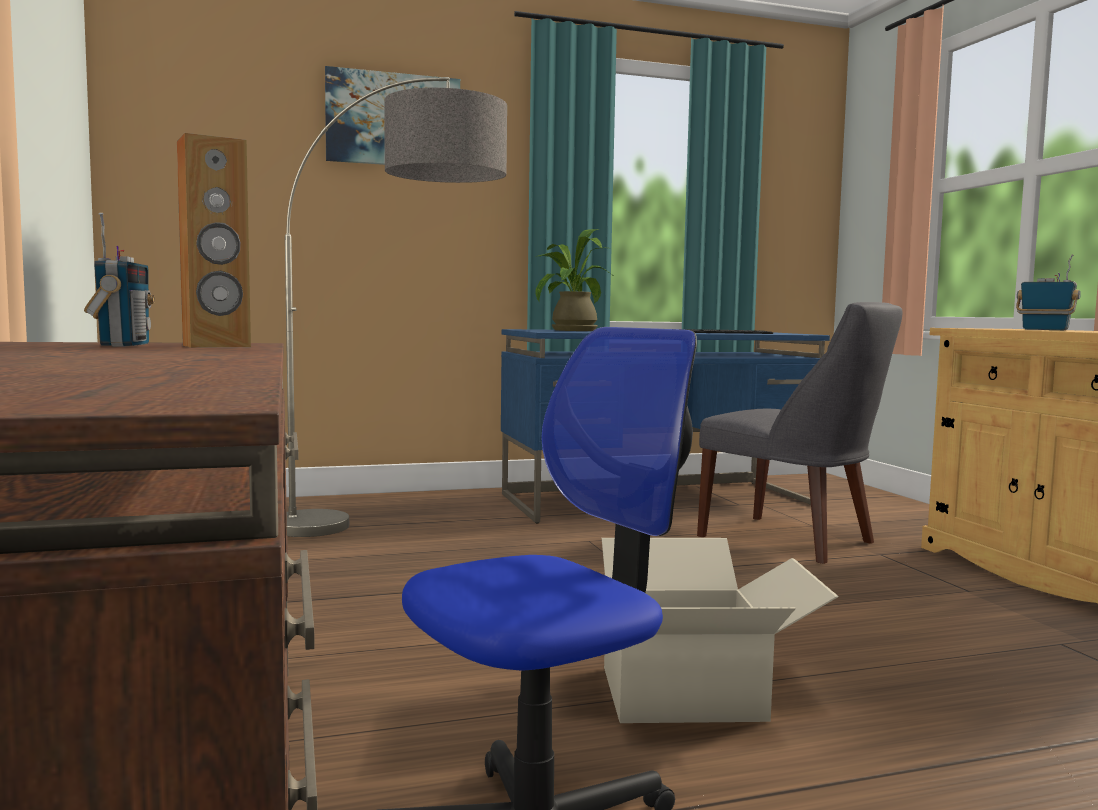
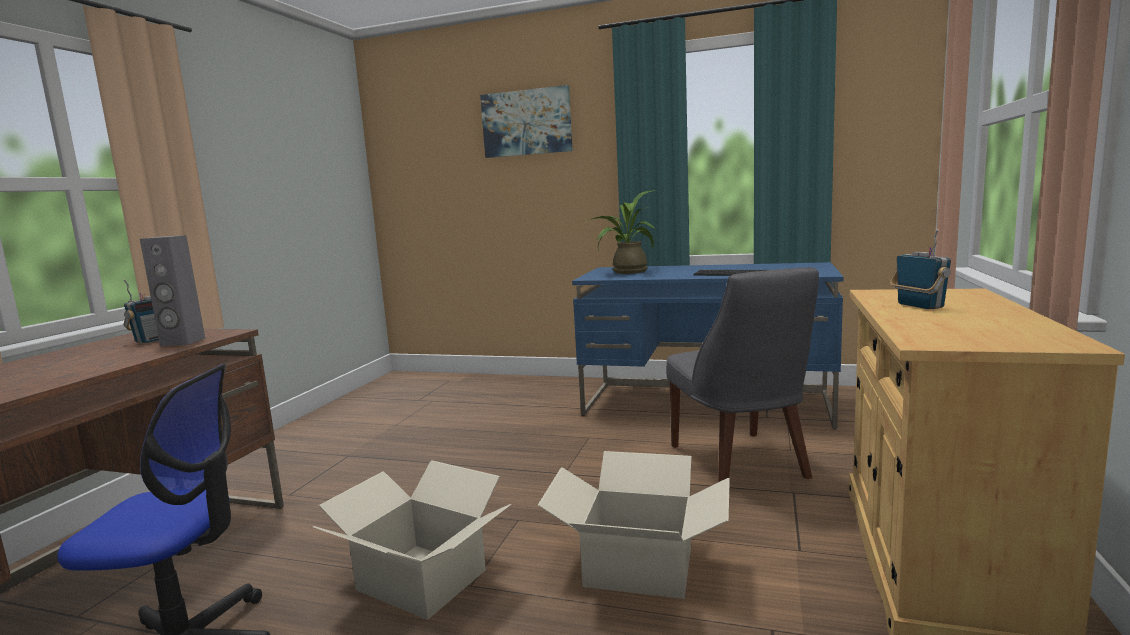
camera: 35 degrees right, 5 degrees up
(216, 346) = (182, 342): brown speaker -> grey speaker
(399, 532) = (492, 411): floor lamp -> none
(872, 628) = (638, 565): none -> cardboard box

